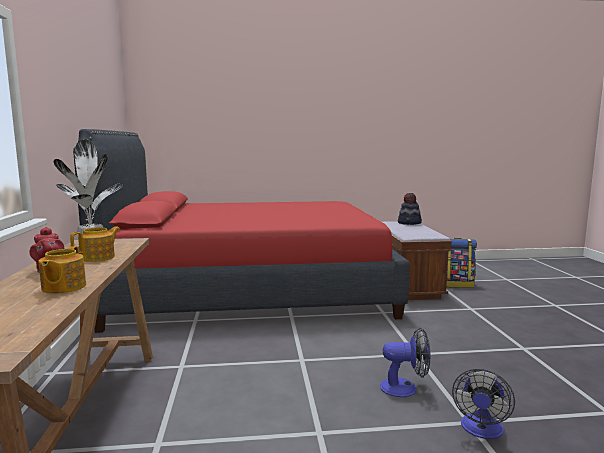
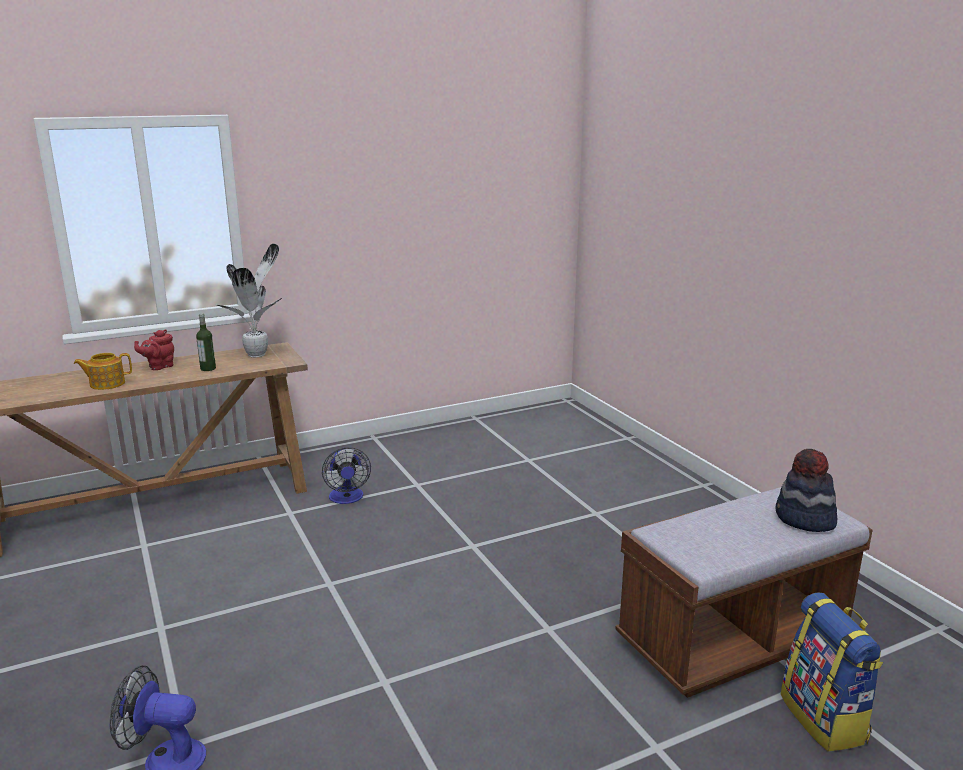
camera: 70 degrees right, 10 degrees up
(98, 257) = (208, 368): teapot -> bottle
(251, 291) = (552, 493): red bed -> none
(405, 388) = (269, 681): fan -> fan (347, 498)

